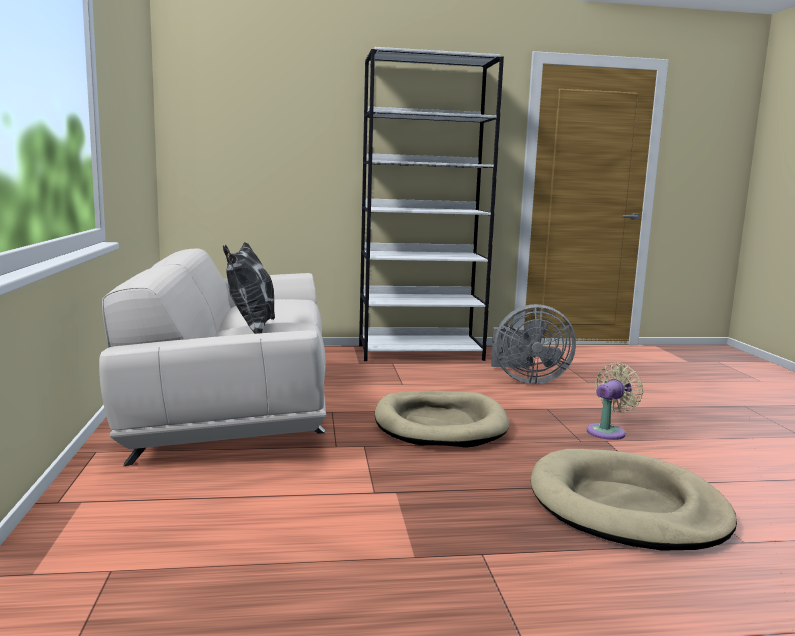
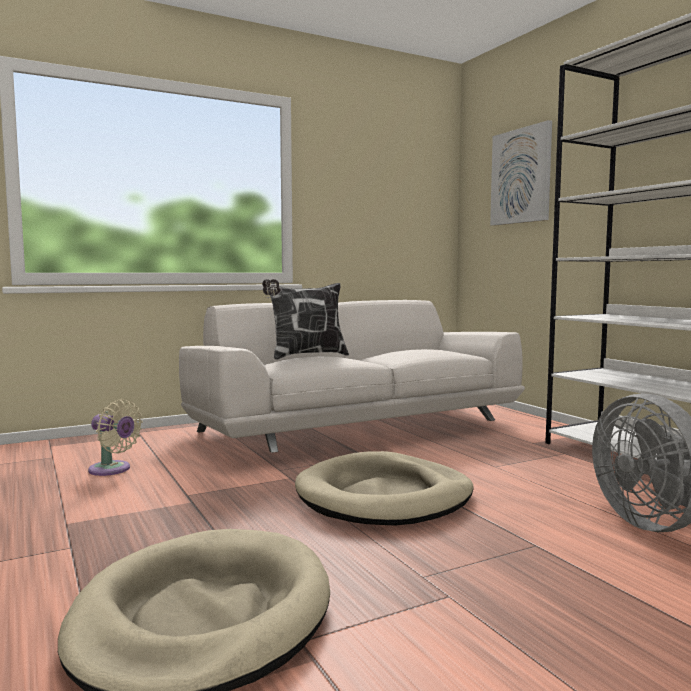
camera: 70 degrees right, 5 degrees down
(257, 121) = (521, 176): none -> picture
(608, 431) = (495, 596): beige fan -> beige fan (112, 470)

